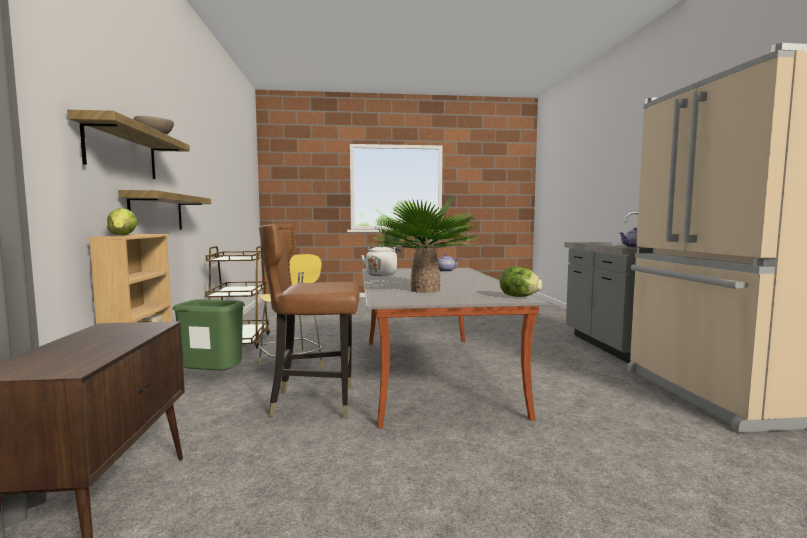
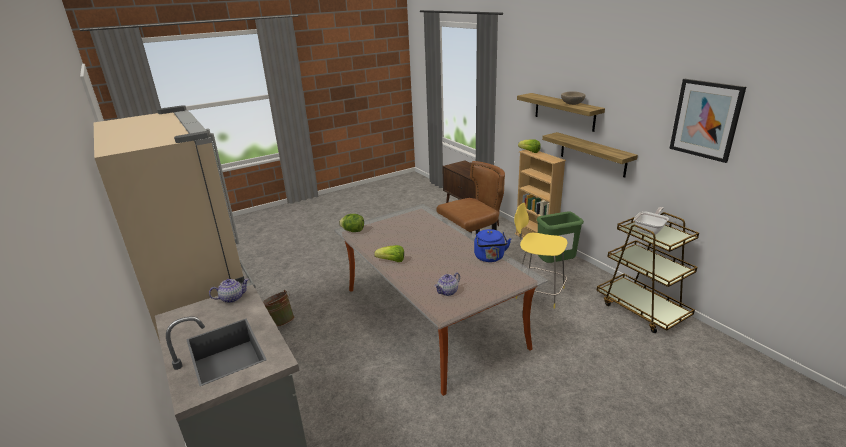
camera: 155 degrees right, 20 degrees up
(203, 154) = (705, 119): none -> picture
(234, 258) = (650, 230): none -> frying pan
(382, 274) = (490, 258): white kettle -> blue kettle
(425, 290) = (414, 228): potted plant -> none
(480, 280) = (391, 261): none -> lettuce
(644, 407) = (281, 321): none -> green bucket

